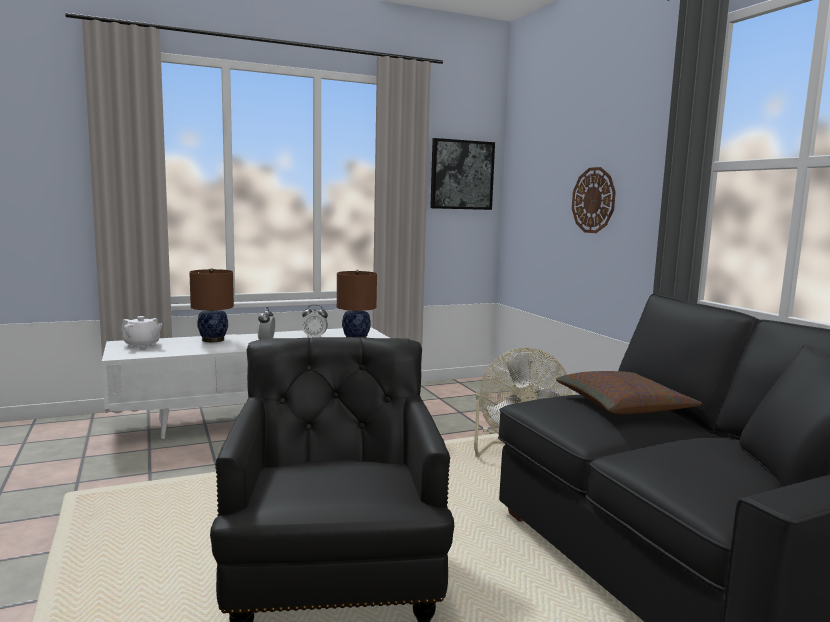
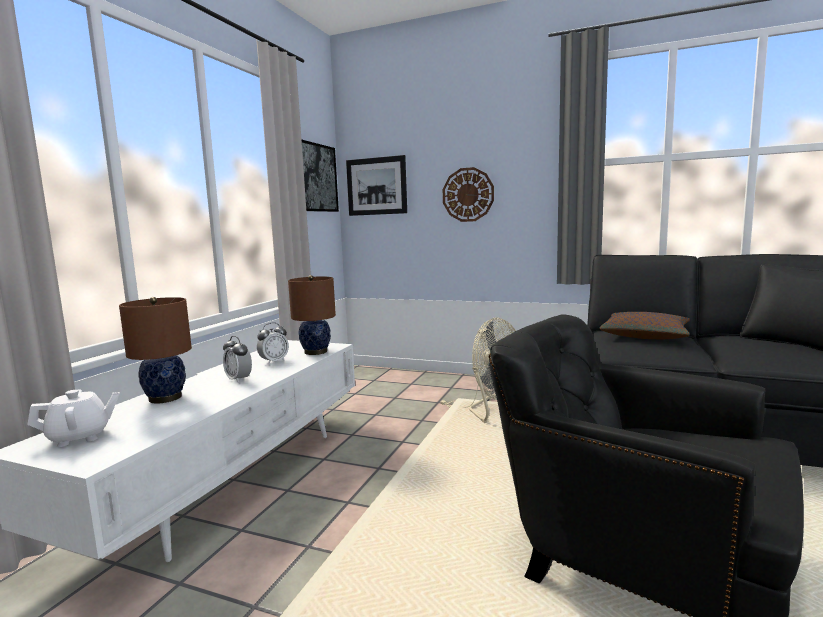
camera: 45 degrees left, 0 degrees up
(526, 184) = (376, 186): none -> picture

